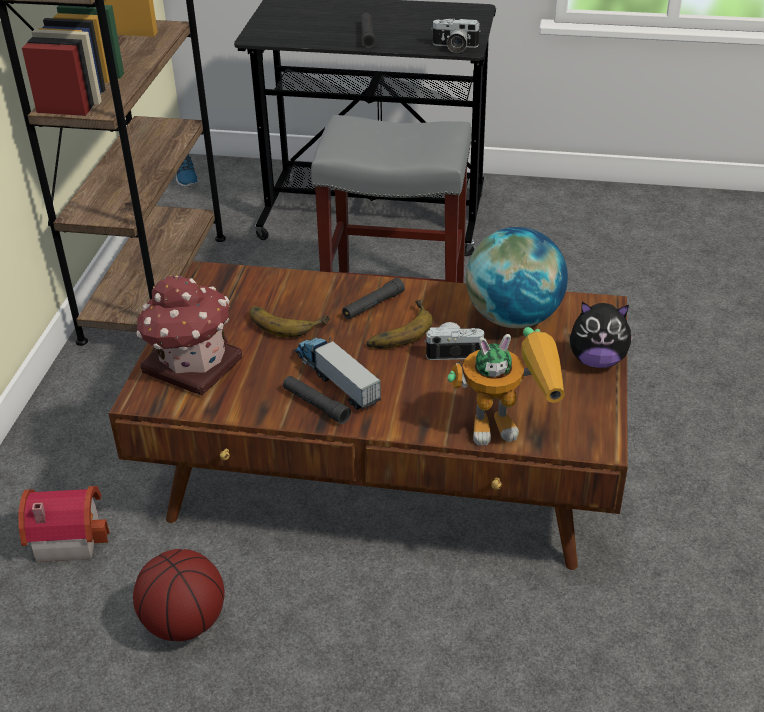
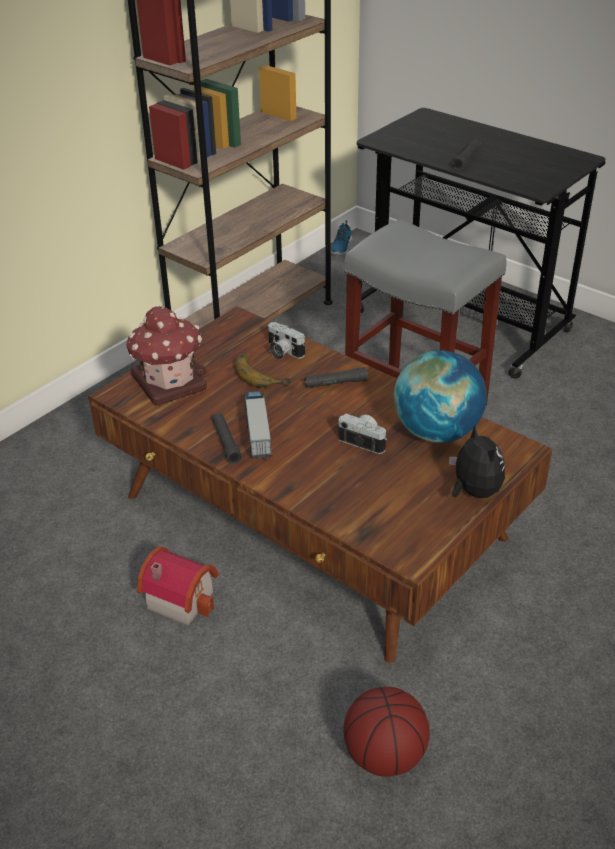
camera: 30 degrees right, 0 degrees up
(67, 536) = (59, 479): toy house -> toy house (181, 597)
(184, 623) = (84, 572): basketball -> basketball (384, 756)
(397, 330) = (336, 408): banana -> none
(454, 47) = (529, 186): camera -> camera (282, 352)
(509, 424) = (354, 513): toy robot -> none
(597, 361) = (473, 492): plush toy -> plush toy turned 150 degrees counterclockwise

